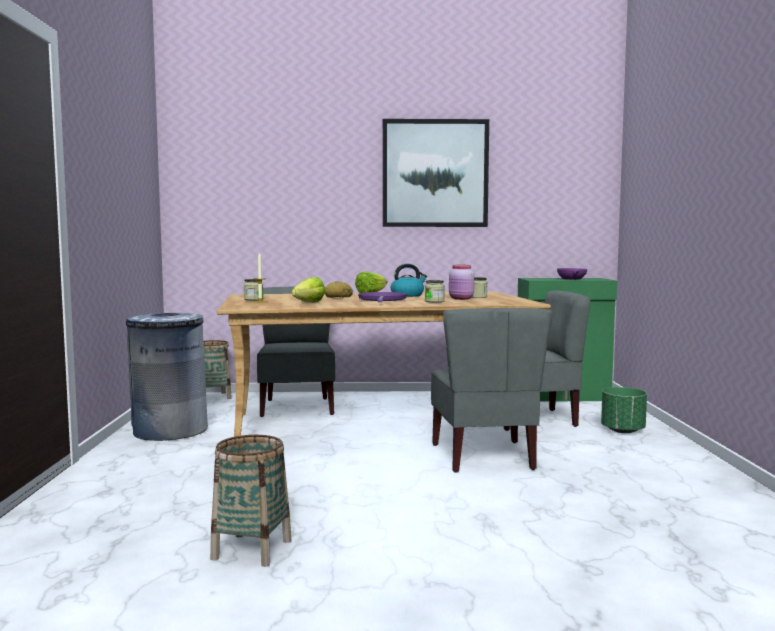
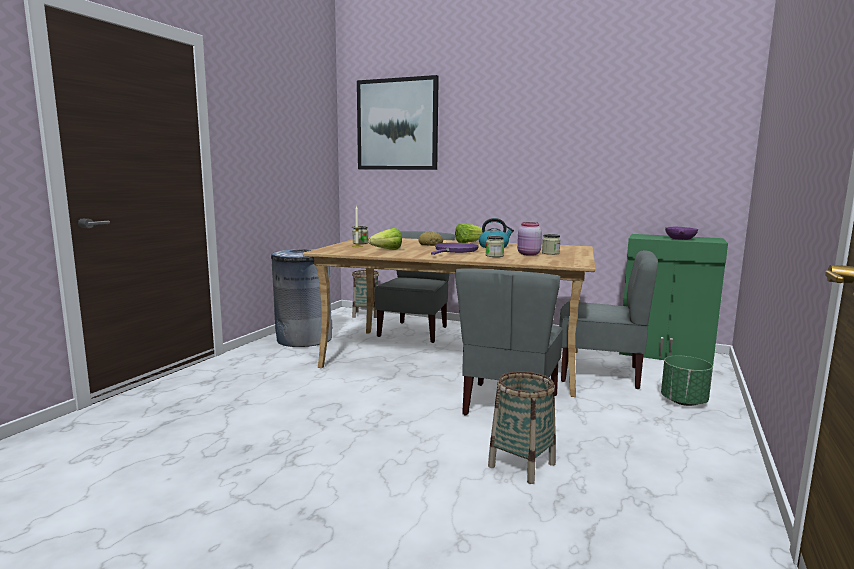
camera: 25 degrees right, 5 degrees up
(252, 549) = (233, 450): basket -> basket (522, 465)
(435, 173) = (555, 131): picture -> picture (397, 124)

